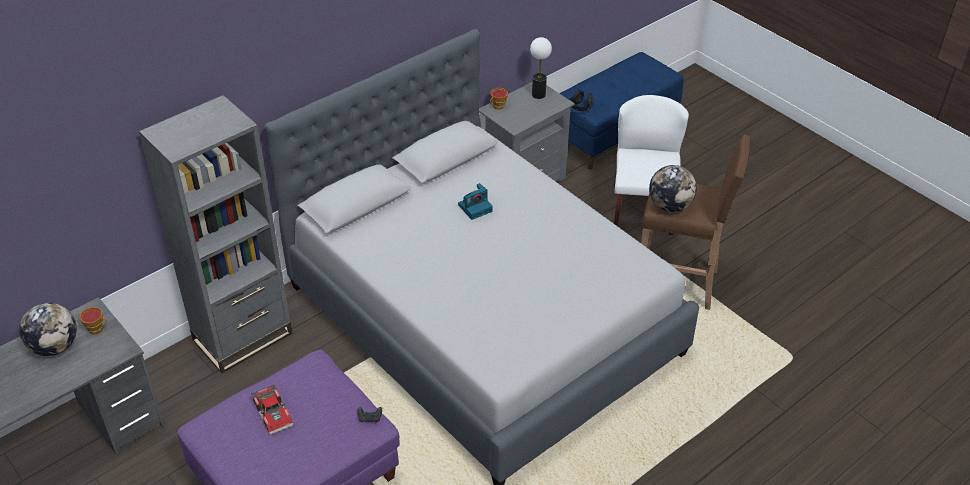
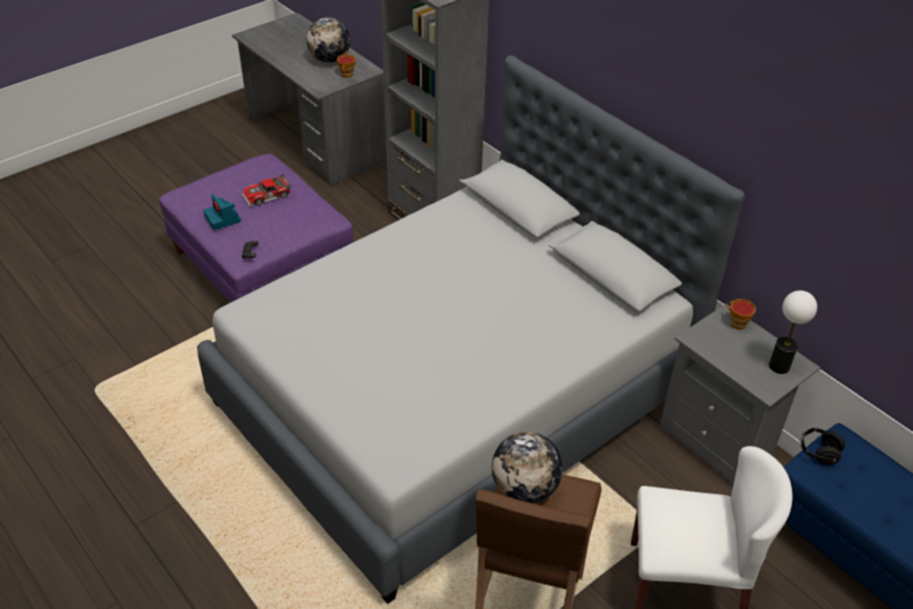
camera: 90 degrees right, 0 degrees up
(475, 207) = (518, 297): camera -> camera (223, 219)

